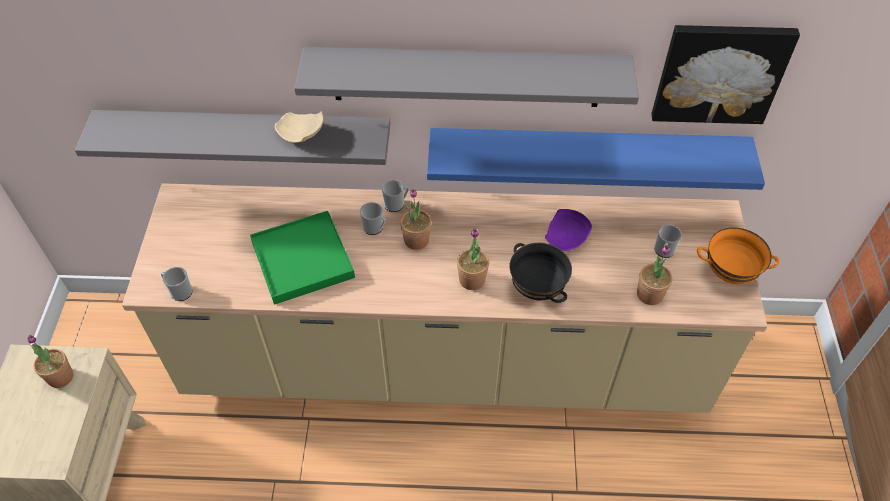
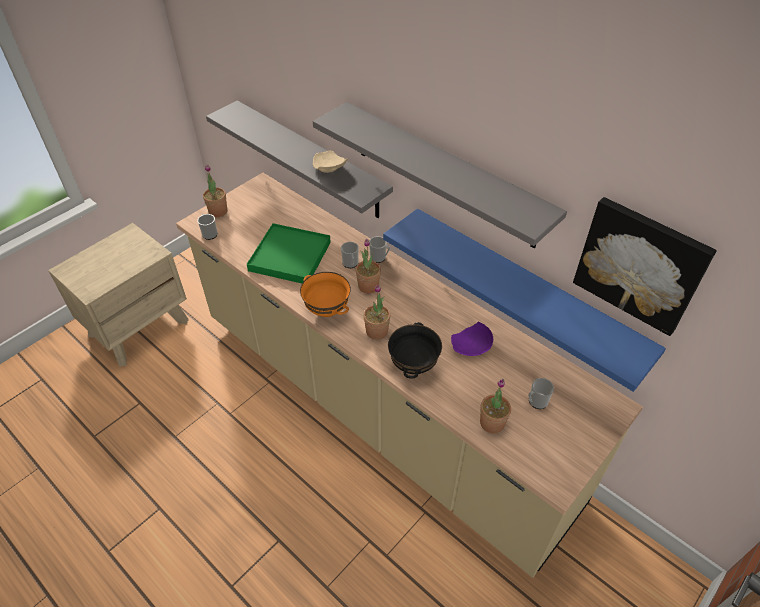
camera: 40 degrees right, 5 degrees down
(60, 377) = (136, 253): potted plant -> potted plant (218, 211)
(729, 274) = (573, 452): orange bowl -> orange bowl (326, 310)

